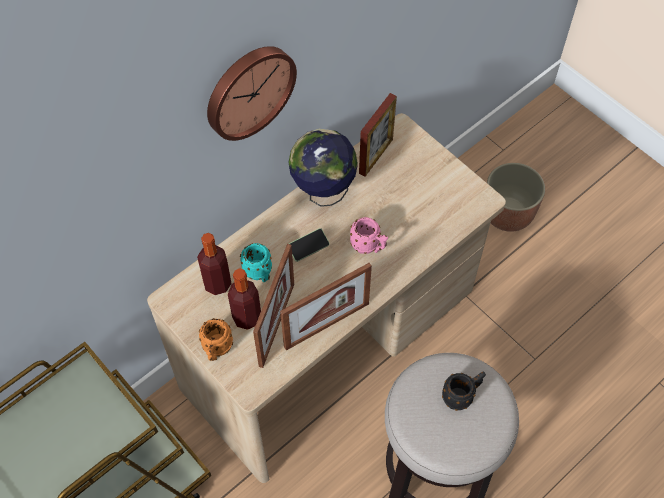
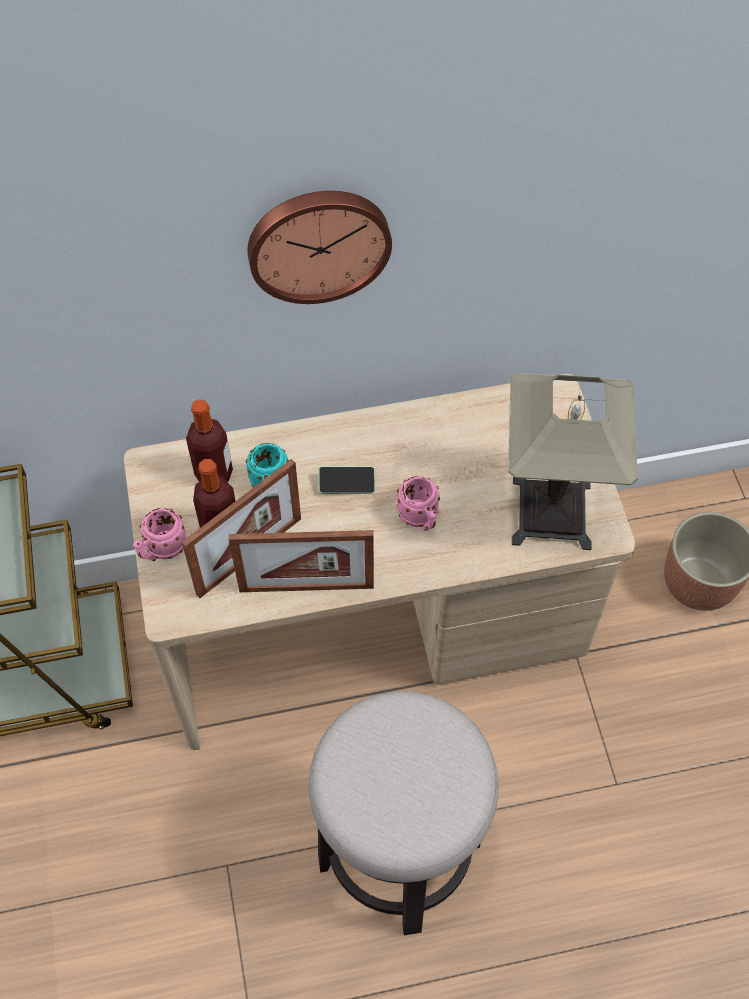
camera: 30 degrees right, 0 degrees up
(216, 350) = (162, 550): orange mug -> pink mug
(323, 193) = (408, 427): globe -> none
(376, 156) = (503, 413): picture frame -> none
(444, 203) = (551, 513): none -> table lamp
(461, 396) = (423, 763): black mug -> none

